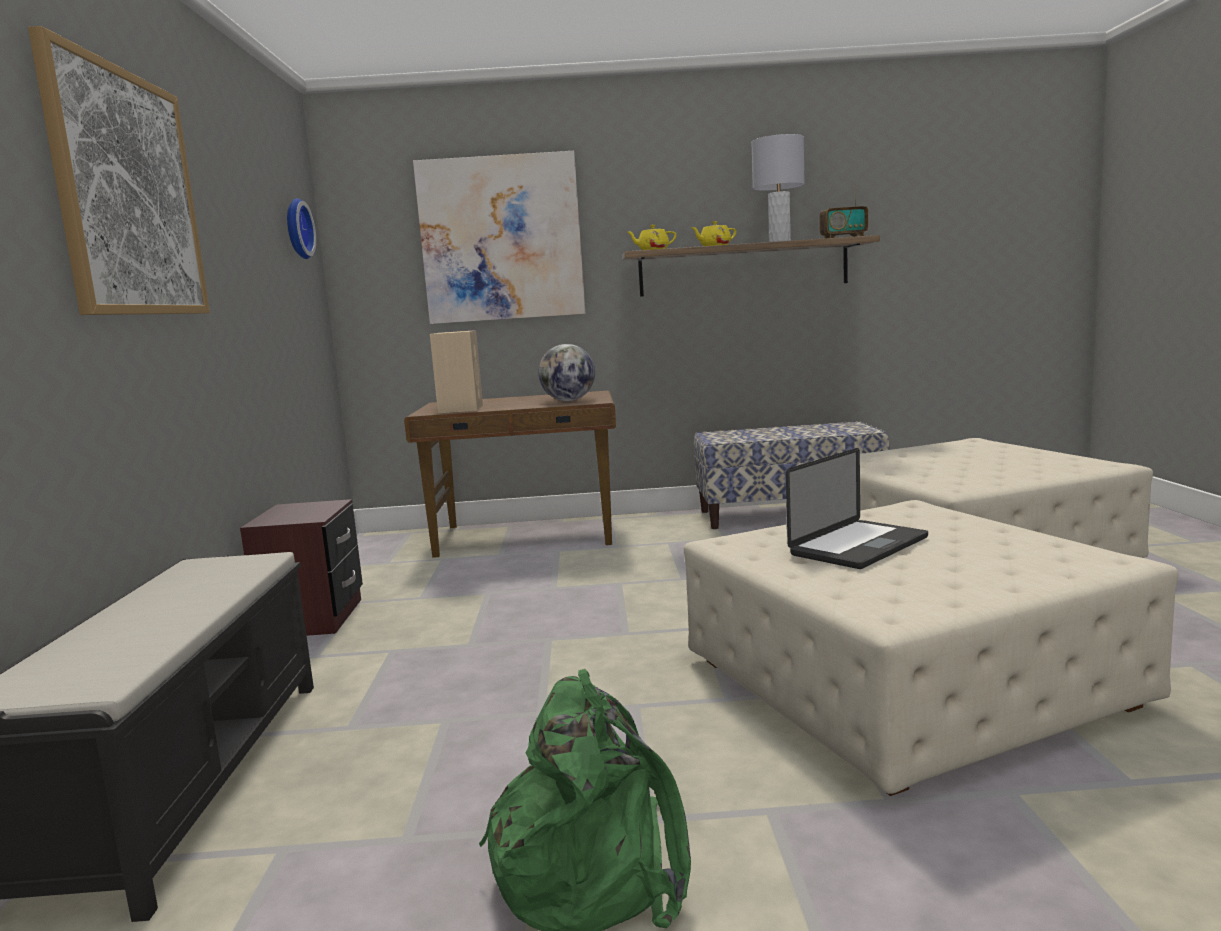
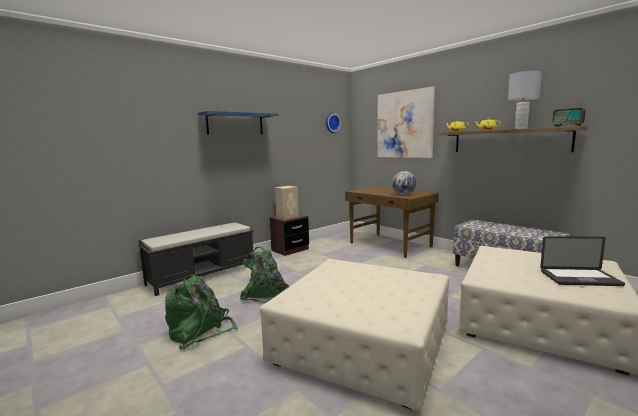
camera: 50 degrees right, 0 degrees up
(128, 193) = (235, 124): picture -> blue shelf
(461, 409) = (366, 191): beige speaker -> beige speaker (287, 216)
(534, 716) = (267, 296): none -> green backpack
(859, 546) = (356, 280): laptop -> laptop (579, 278)

